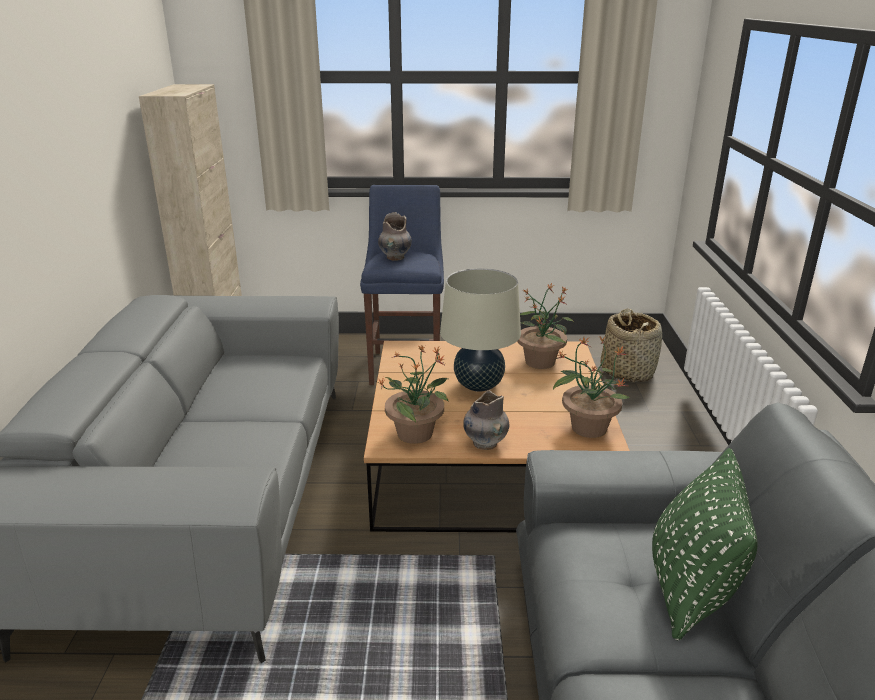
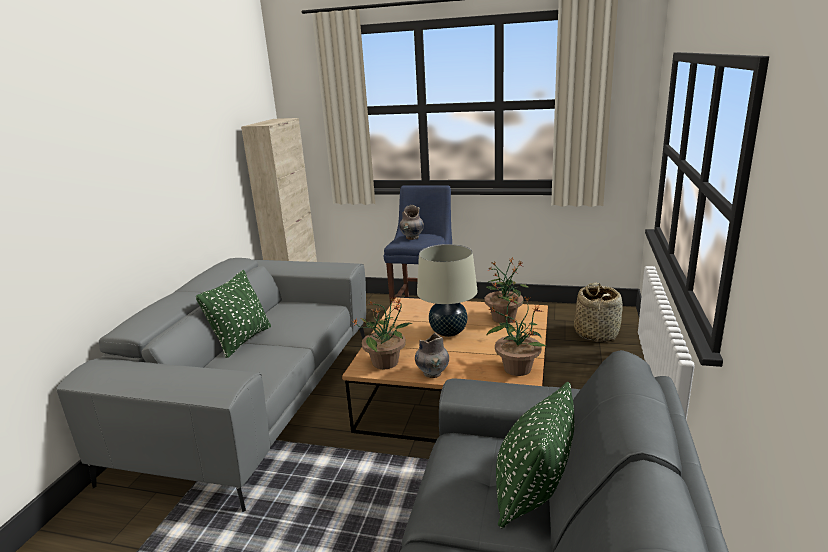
camera: 15 degrees right, 5 degrees down
(194, 418) = (242, 340): none -> green pillow

